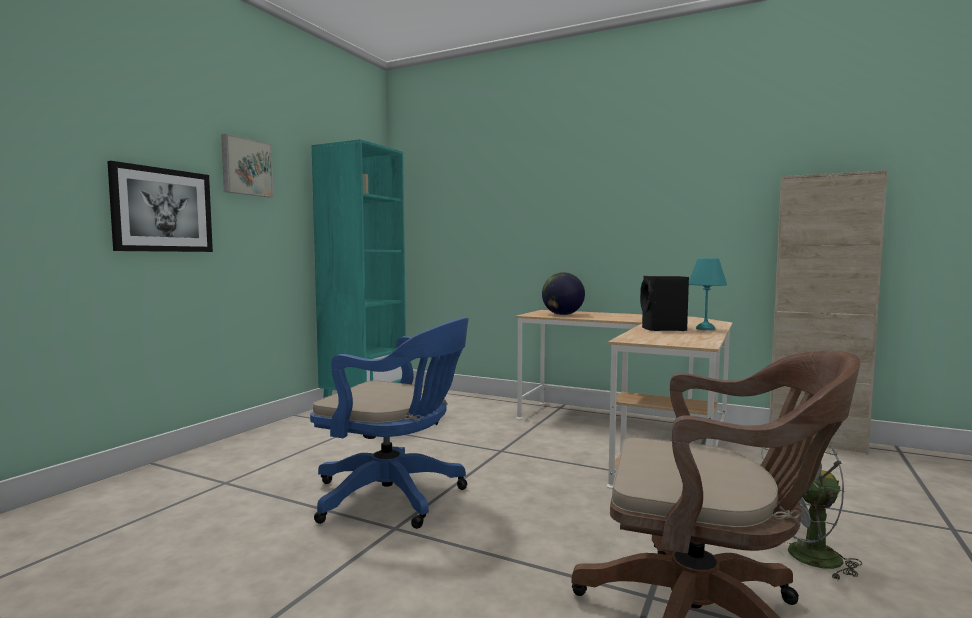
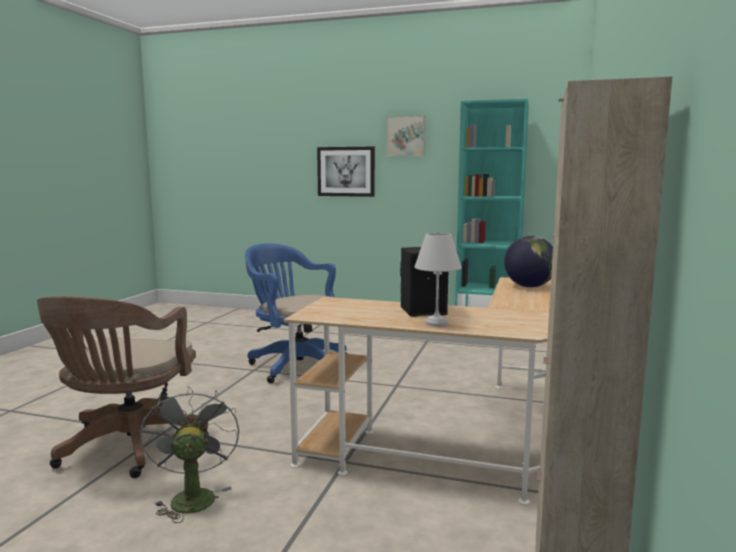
camera: 80 degrees right, 5 degrees up
(395, 497) = (296, 365): blue office chair -> blue office chair turned 120 degrees clockwise
(706, 329) = (437, 324): turquoise table lamp -> white table lamp

